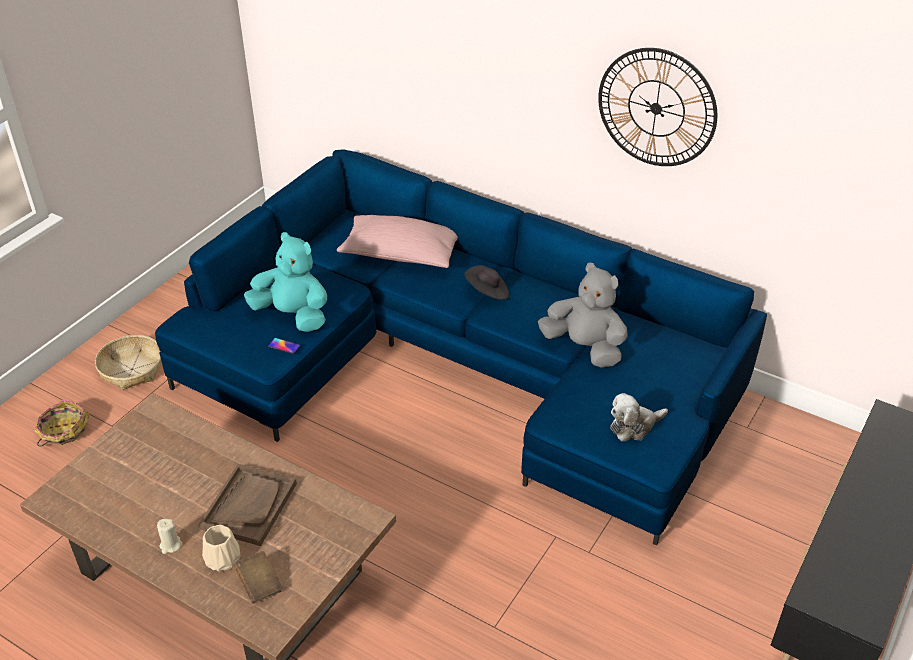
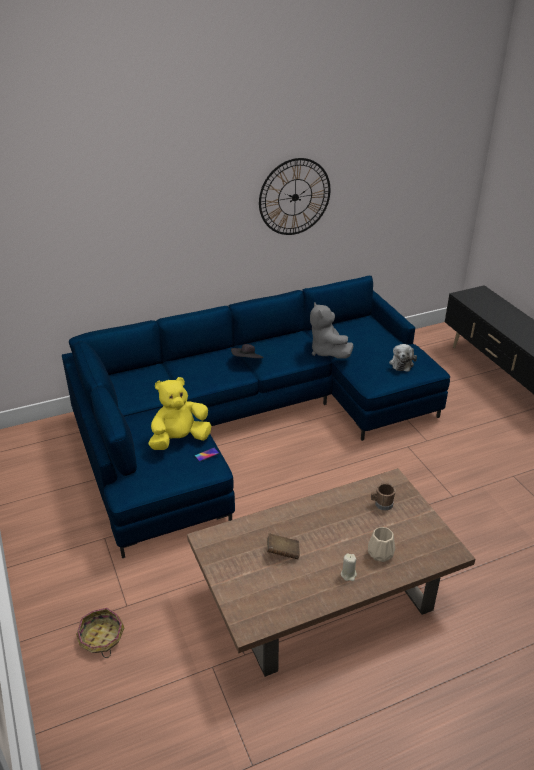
camera: 55 degrees left, 5 degrees down
(132, 369) = (76, 571): basket -> none
(249, 505) = (342, 525): brown tray -> none
(259, 584) = (413, 544): brown book -> brown book (283, 552)
(293, 315) = (179, 440): turquoise plush toy -> yellow plush toy
(312, 526) = (381, 504): none -> brown mug
(401, 255) = (173, 376): pink pillow -> none
(584, 348) = (327, 352): grey plush toy -> grey plush toy turned 90 degrees counterclockwise

